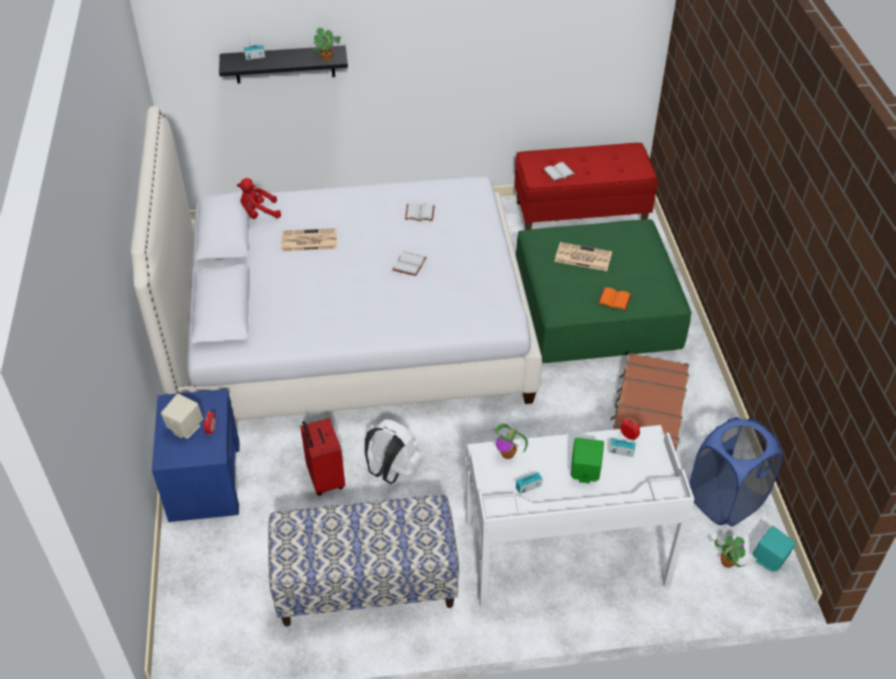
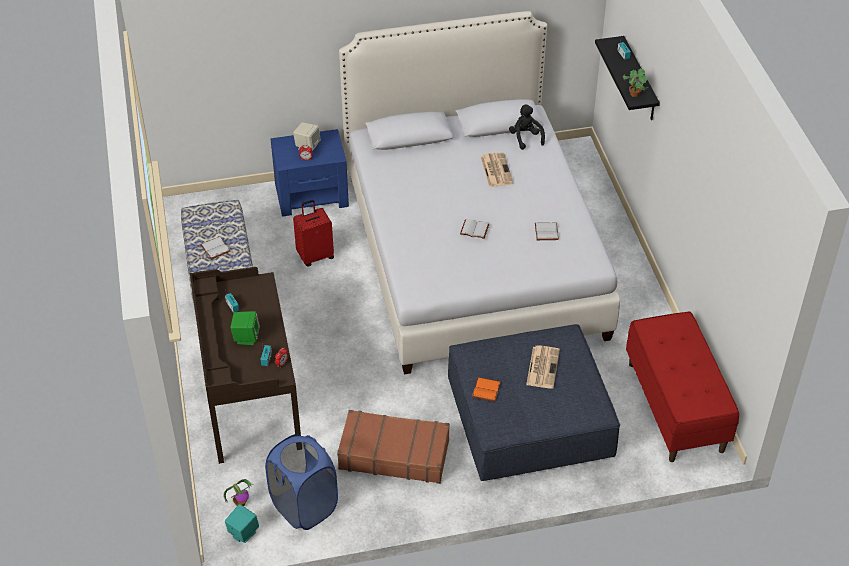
camera: 85 degrees right, 0 degrees up
(258, 213) = (525, 138): red plush toy -> black plush toy
(392, 471) = (325, 292): white backpack -> none
(508, 454) = (263, 294): potted plant -> none
(559, 173) = (662, 343): white book -> white book (214, 248)
(565, 553) = (249, 398): white desk -> brown desk
(595, 309) = (529, 418): green ottoman -> blue ottoman

